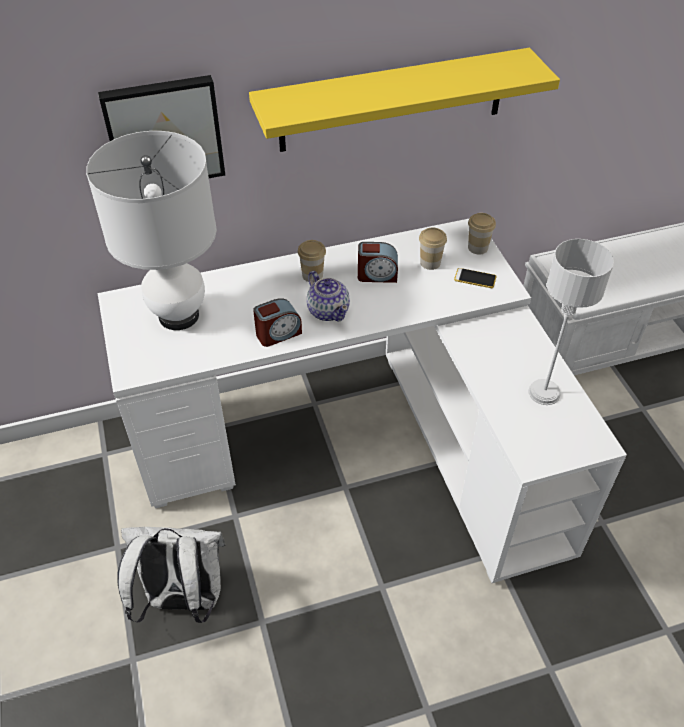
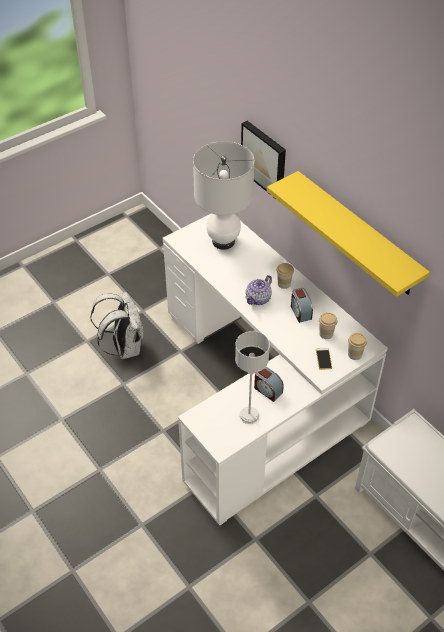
camera: 70 degrees right, 0 degrees up
(278, 334) = (230, 283): alarm clock -> alarm clock (267, 390)

